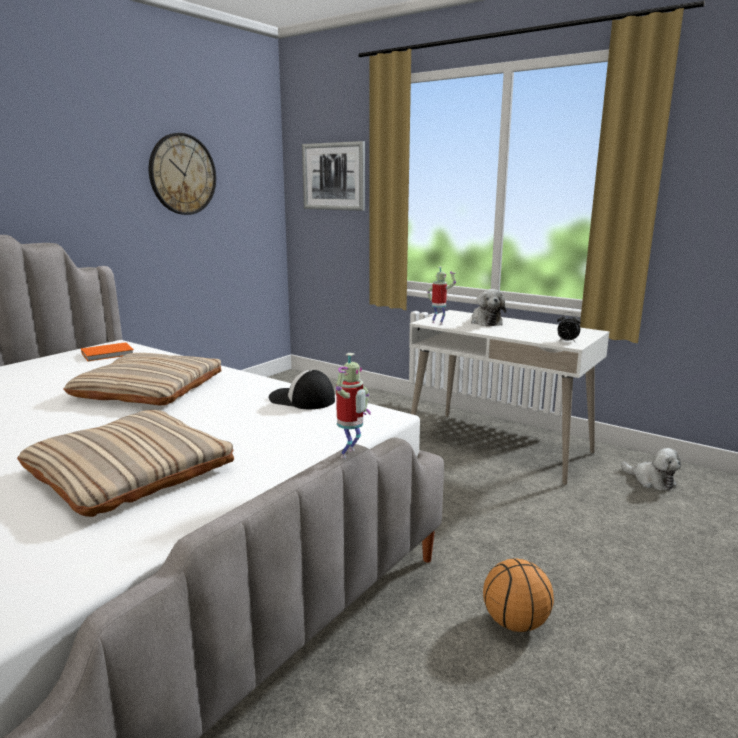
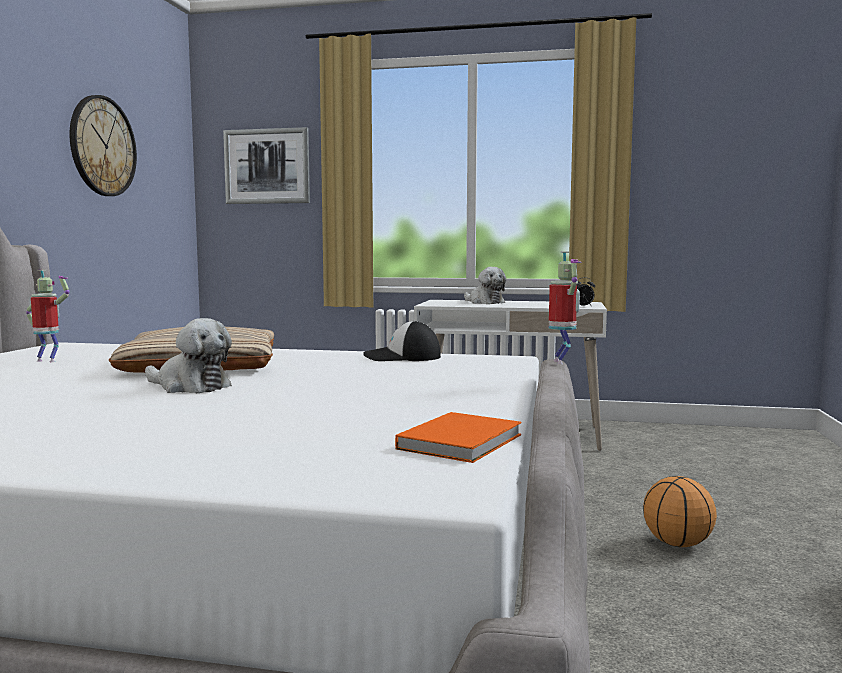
camera: 25 degrees left, 10 degrees down
(109, 354) = (73, 350): orange book -> orange book (463, 441)
(130, 470) = (332, 405): beige pillow -> none
(438, 323) = (443, 304): toy robot -> toy robot (49, 361)
(651, 481) = (663, 438): plush toy -> plush toy (190, 386)

